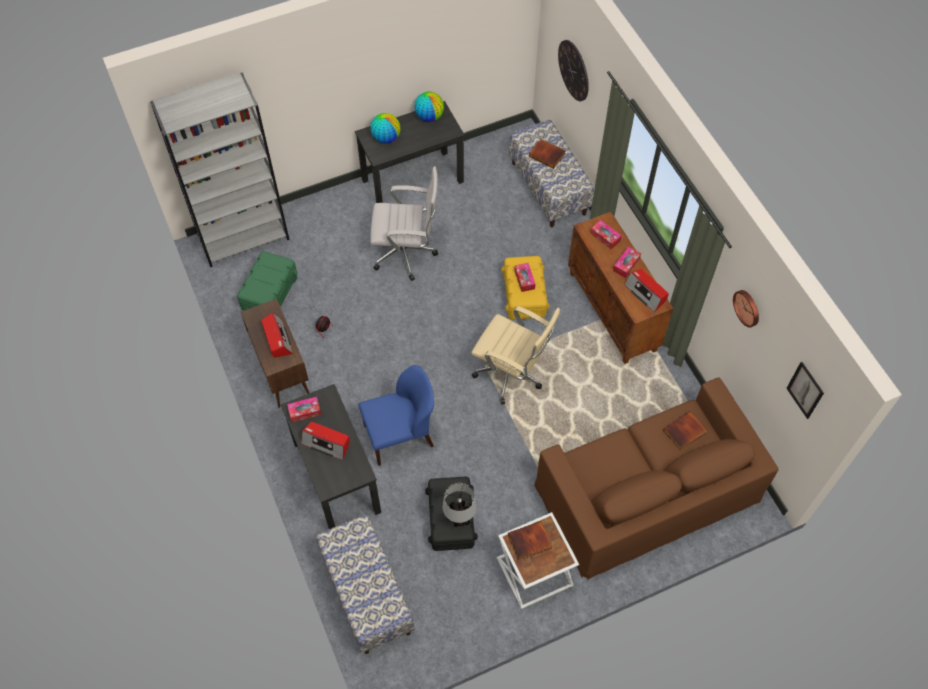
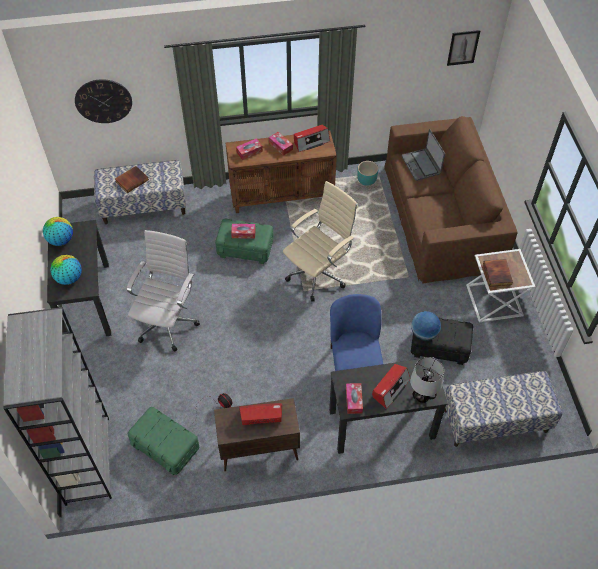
camera: 75 degrees left, 5 degrees down
(442, 487) = (424, 333): none -> globe
(459, 519) = (455, 328): table lamp -> table lamp (422, 397)
(524, 295) = (245, 248): yellow storage box -> green storage box
(673, 395) = (366, 180): none -> turquoise planter
(685, 432) = (421, 165): book -> laptop
(747, 307) = (387, 57): wall clock -> none

